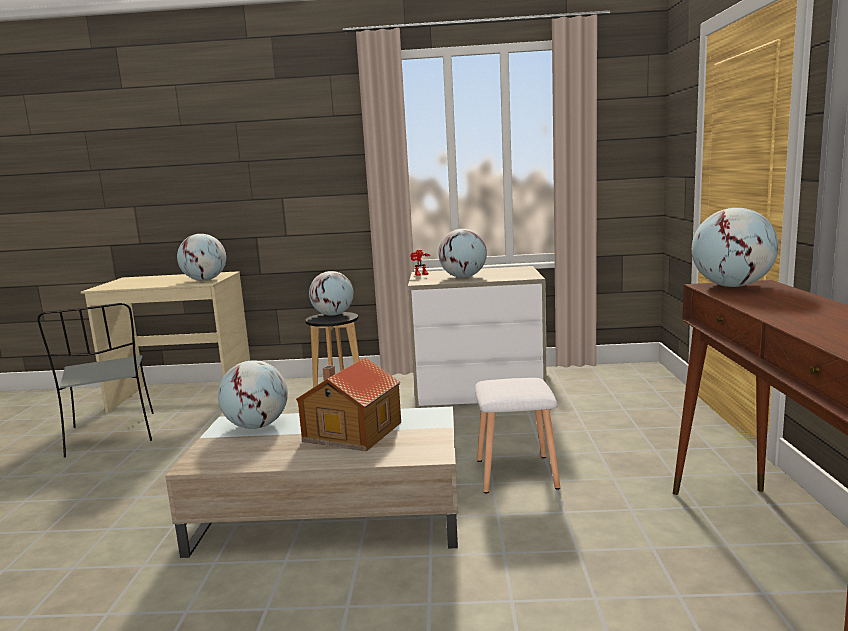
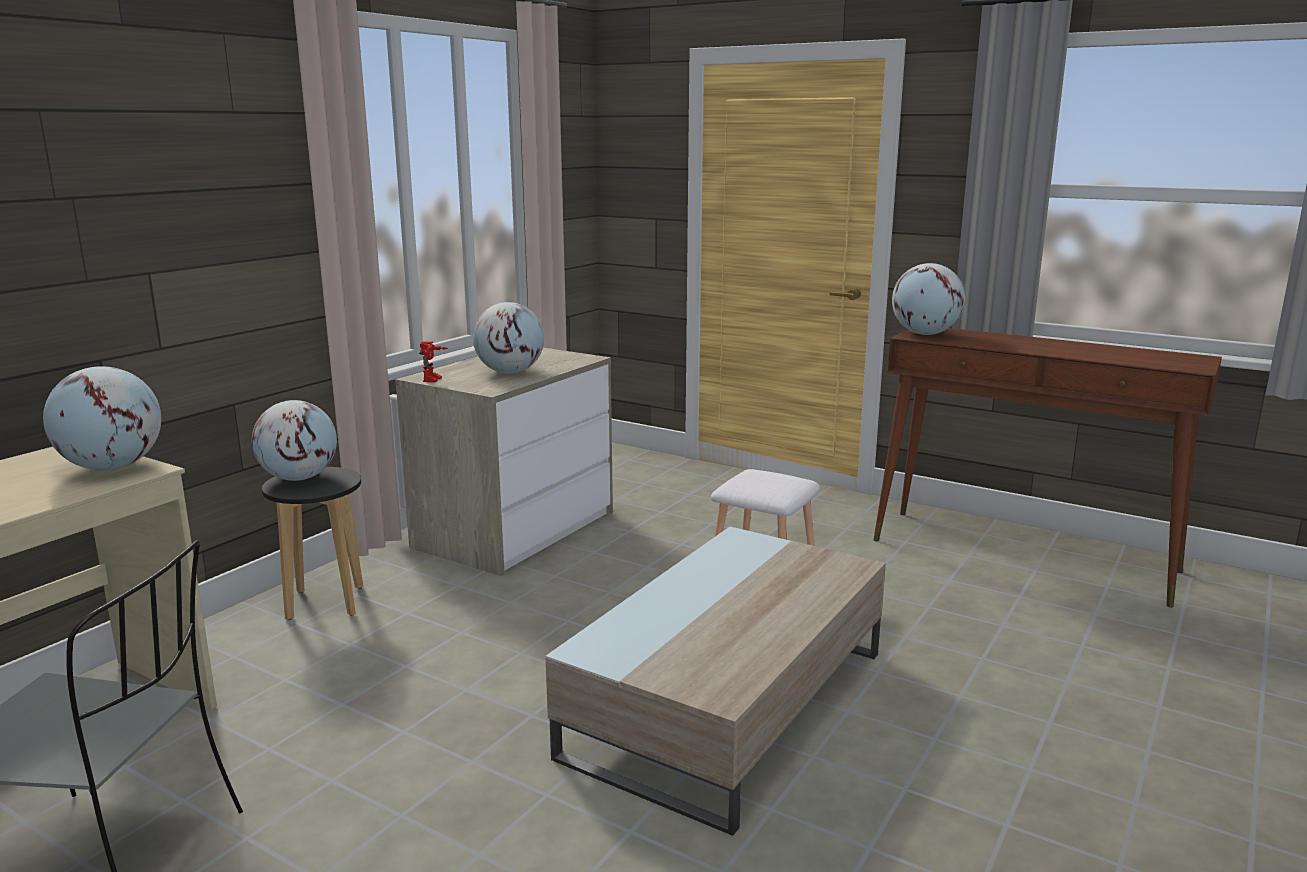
camera: 60 degrees left, 5 degrees up
(257, 426) = (634, 635): globe -> none
(350, 432) = (737, 587): toy house -> none

